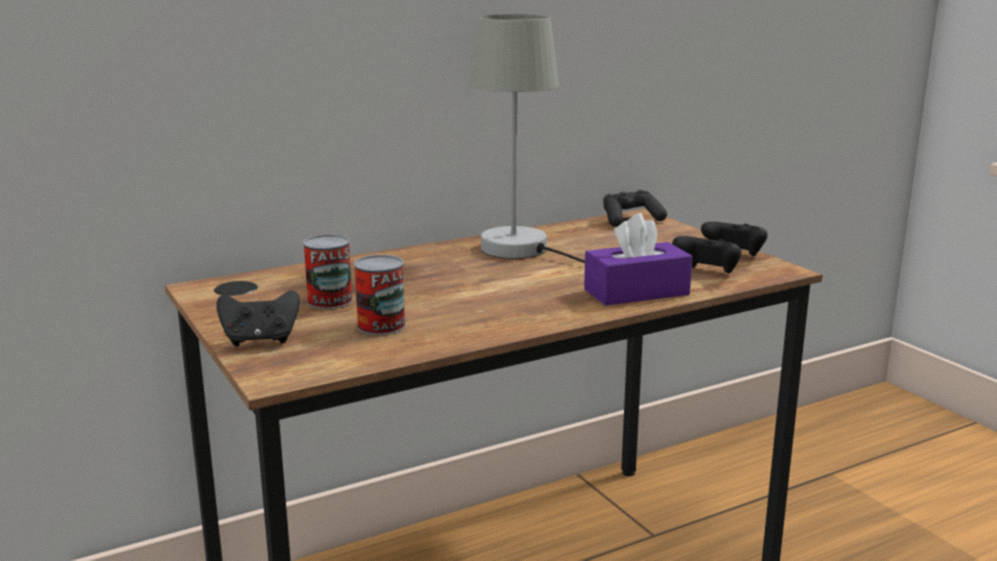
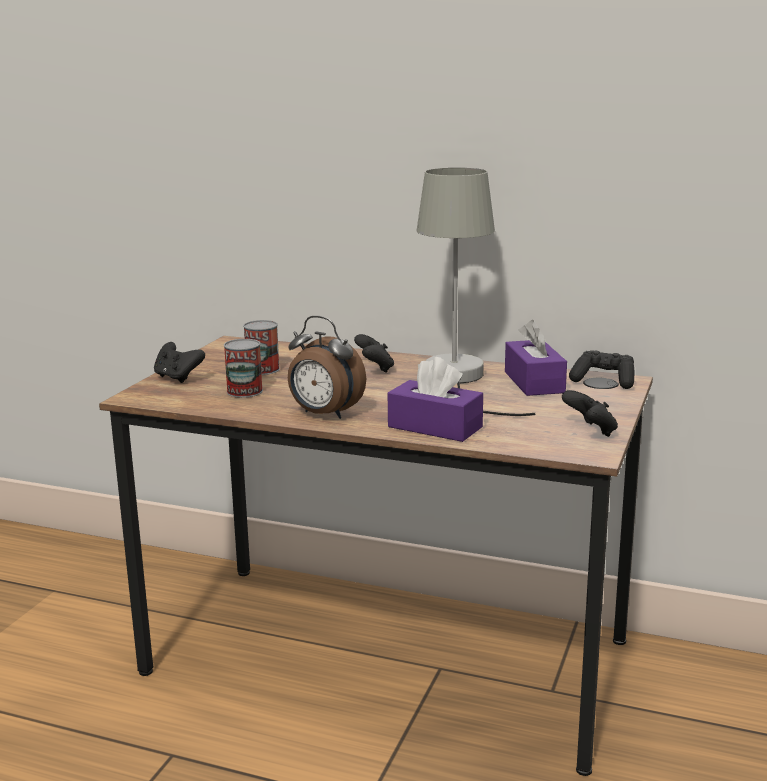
camera: 50 degrees right, 0 degrees up
(523, 316) = (324, 414): none -> alarm clock
(589, 236) = (534, 382): none -> purple tissue box
(707, 273) = (527, 434): black game controller -> black game controller (375, 368)

